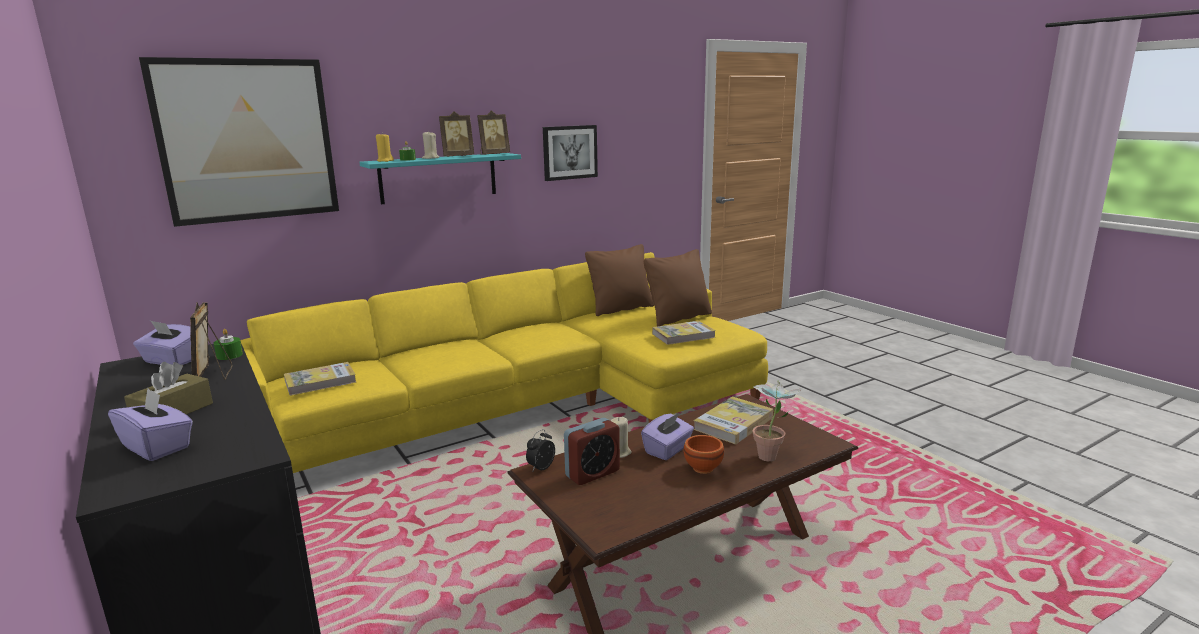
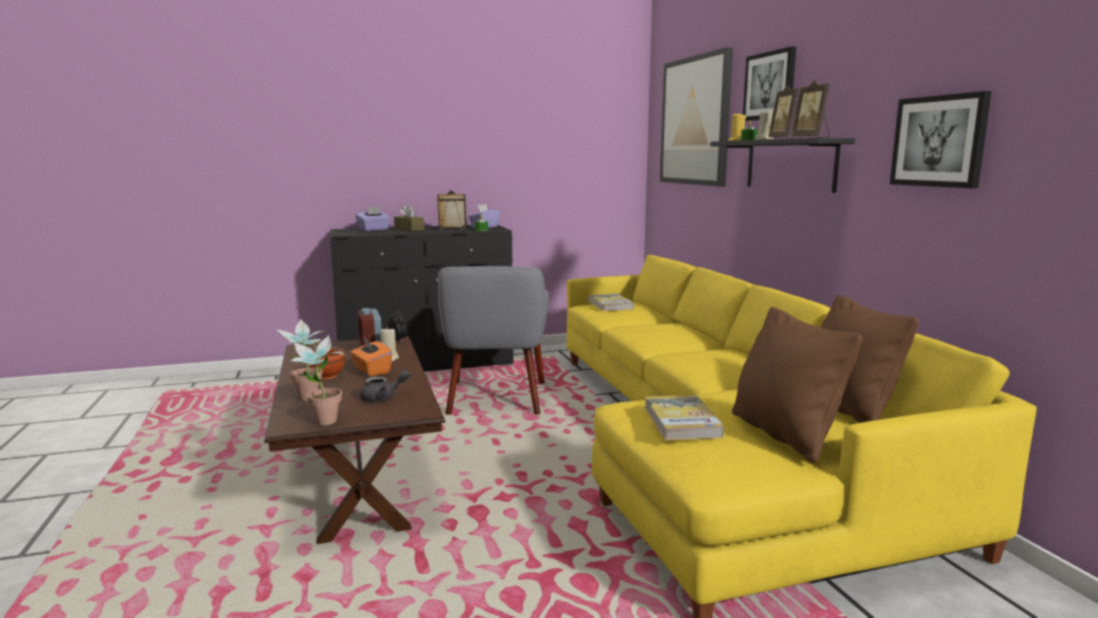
camera: 105 degrees right, 5 degrees down
(395, 107) = (770, 86): none -> picture
(428, 527) = (495, 398): none -> grey armchair
(438, 178) = (790, 164): turquoise shelf -> black shelf
(667, 450) = (371, 371): purple tissue box -> orange tissue box
(733, 423) = (383, 398): book -> grey teapot
(809, 431) = (322, 424): none -> potted plant

